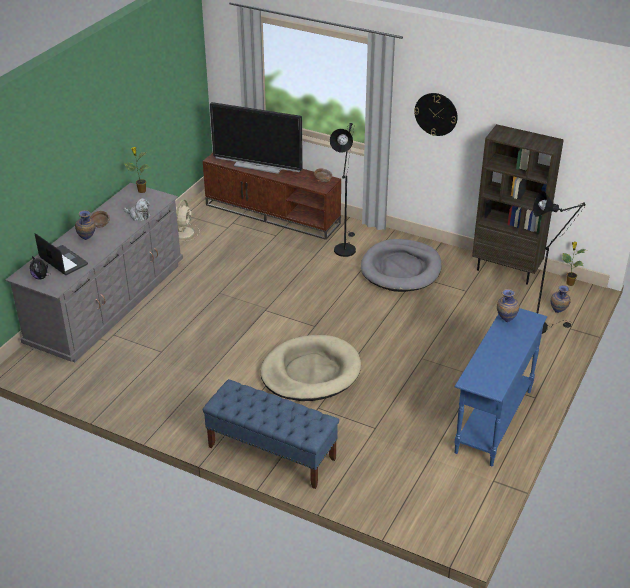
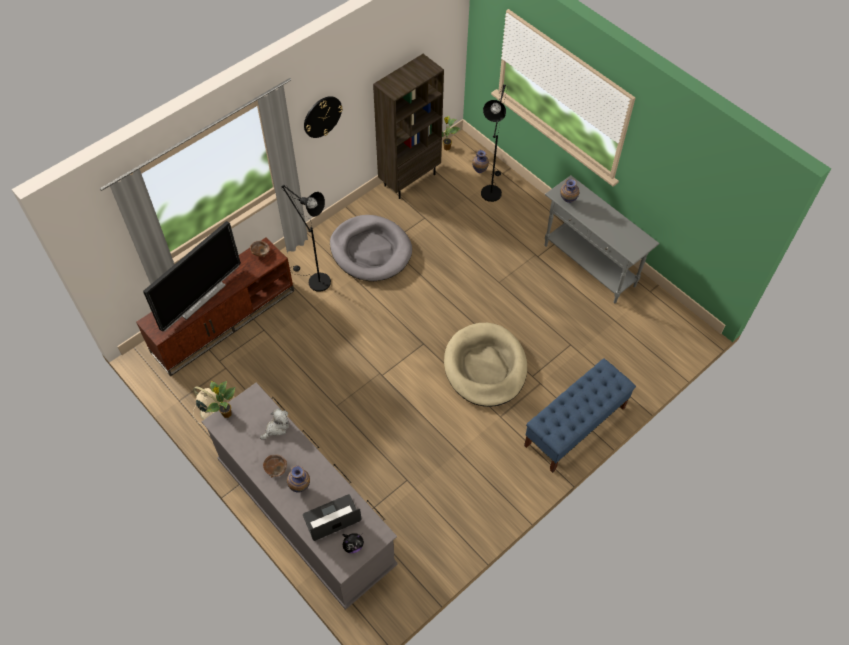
camera: 70 degrees left, 20 degrees up
(493, 421) = (589, 266): blue console table -> grey console table

